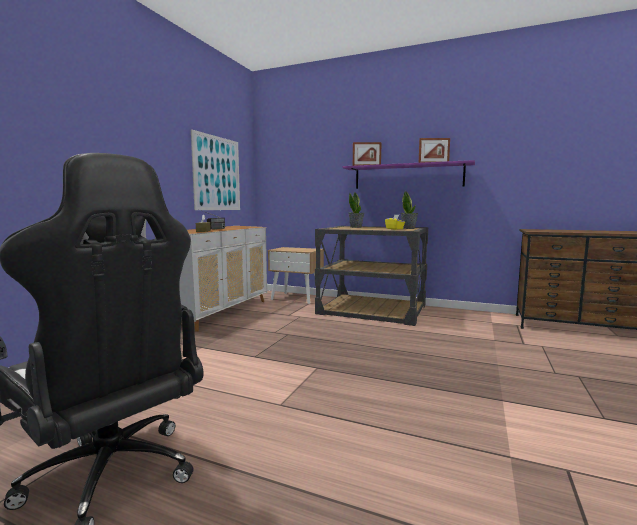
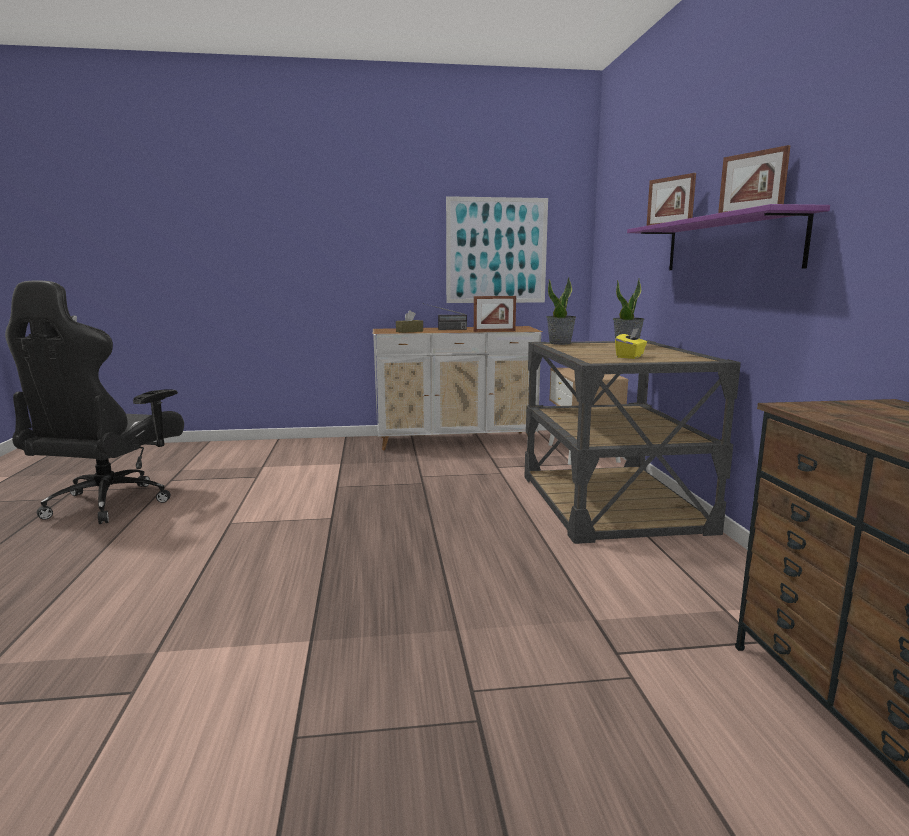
camera: 60 degrees right, 5 degrees up
(246, 228) = (494, 331): none -> picture frame
(408, 228) = (669, 359): potted plant -> potted plant (560, 343)

